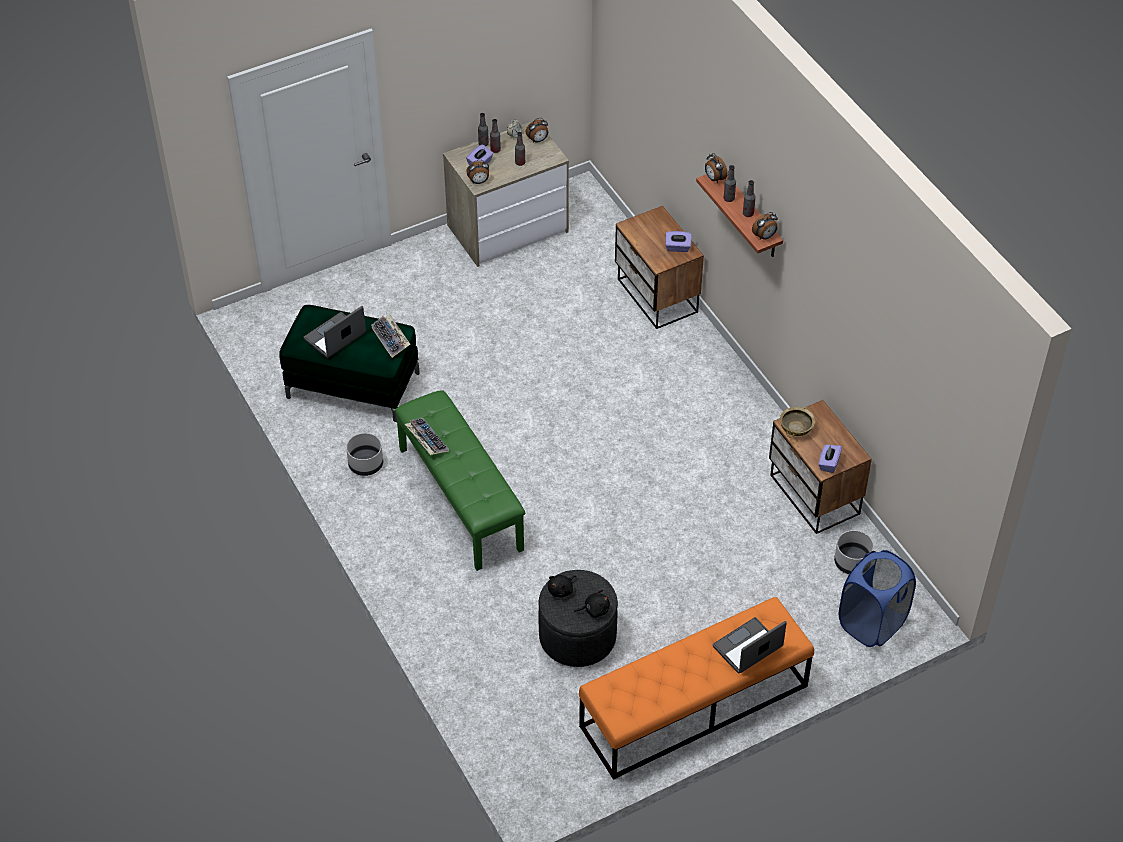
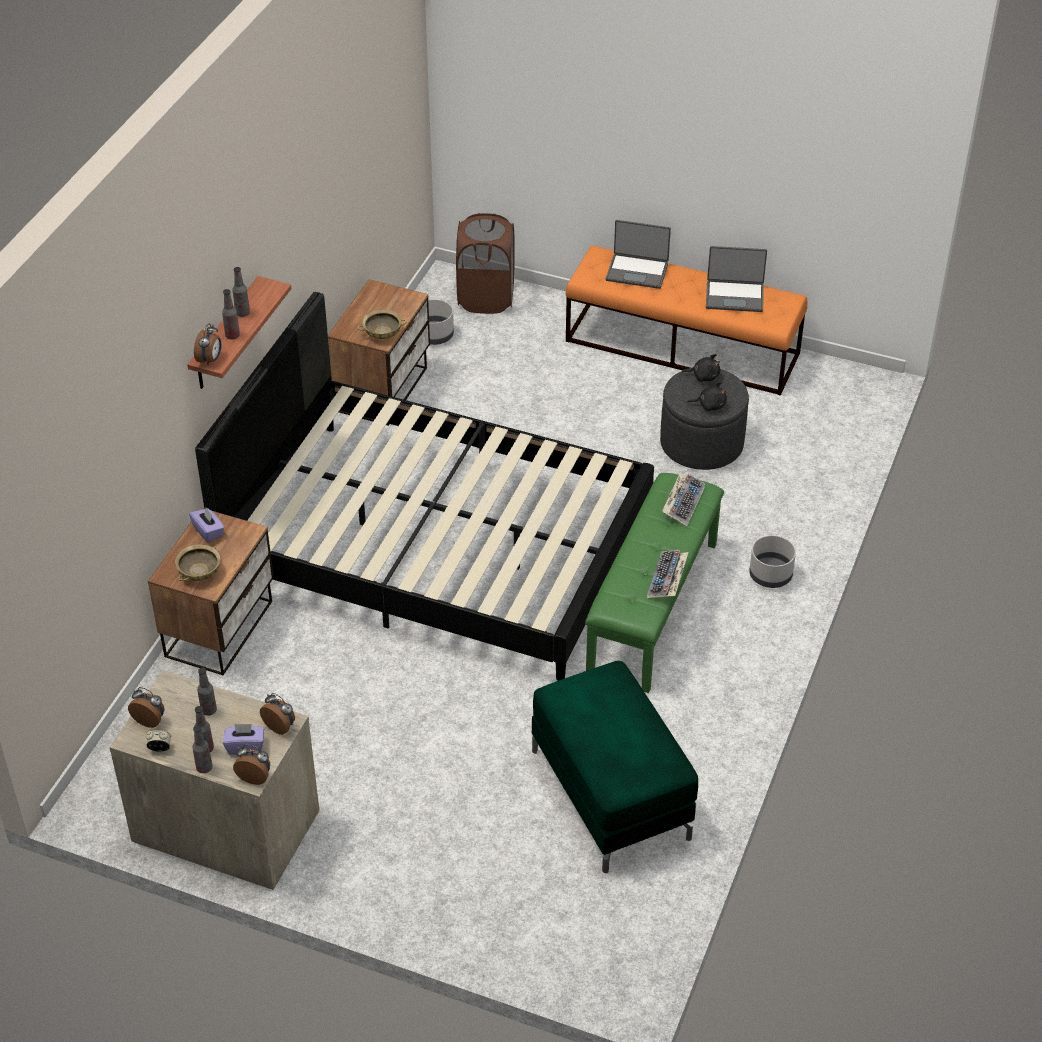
camera: 130 degrees left, 5 degrees down
(335, 337) = (626, 737): laptop -> laptop (734, 296)
(366, 464) = (696, 706): grey planter -> grey planter (770, 575)
(391, 339) = (576, 688): keyboard -> keyboard (683, 502)
(594, 610) = (704, 376): black plush toy -> black plush toy turned 150 degrees clockwise
(626, 430) = (436, 545): none -> black bed
(646, 228) = (200, 572): none -> beige bowl
(764, 237) = (266, 288): alarm clock -> alarm clock (255, 776)
(828, 463) = (403, 298): purple tissue box -> none
(872, 623) = (486, 298): blue laundry basket -> brown laundry basket

